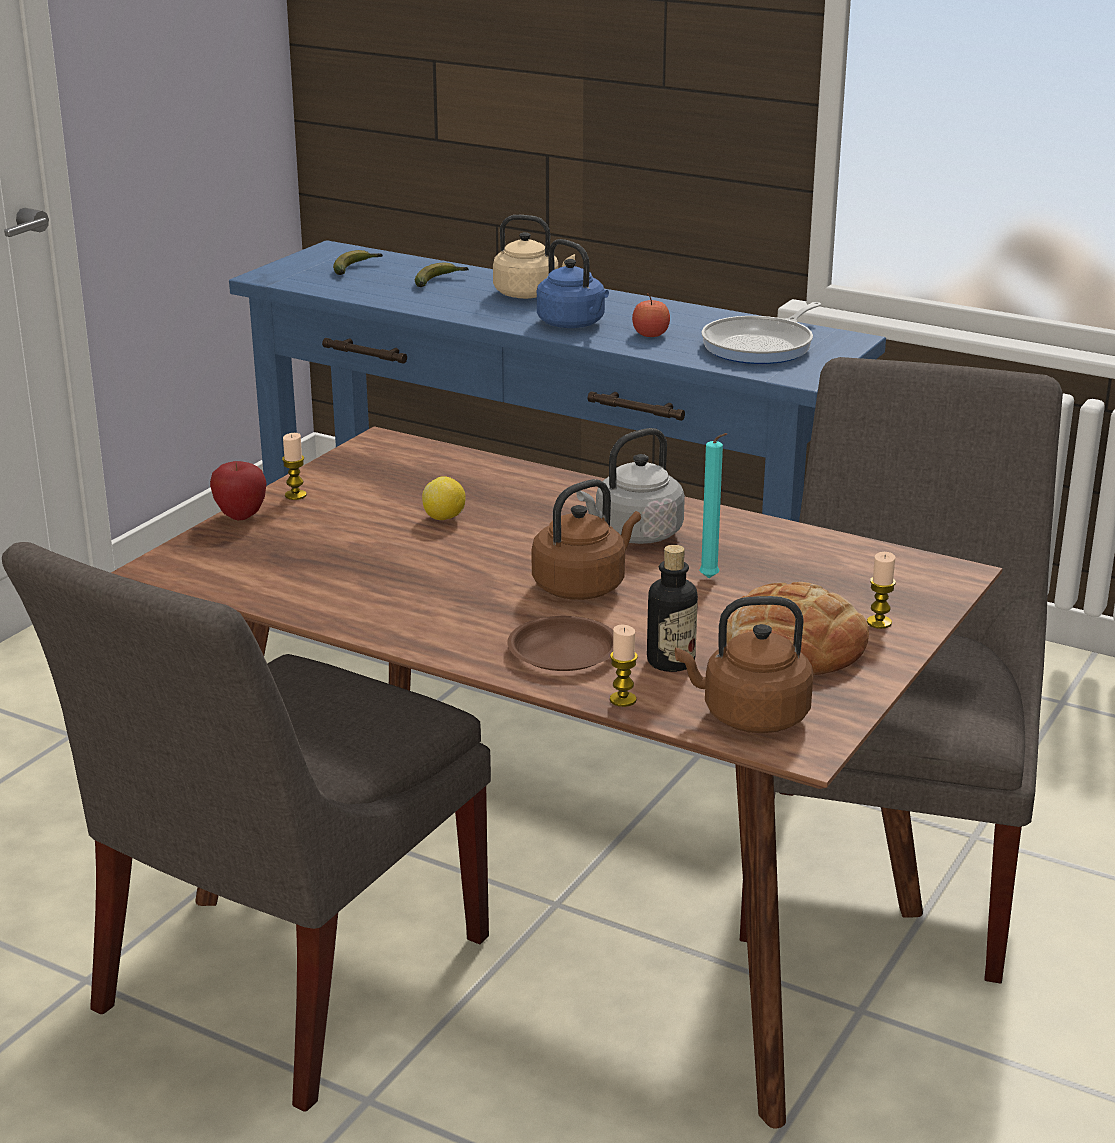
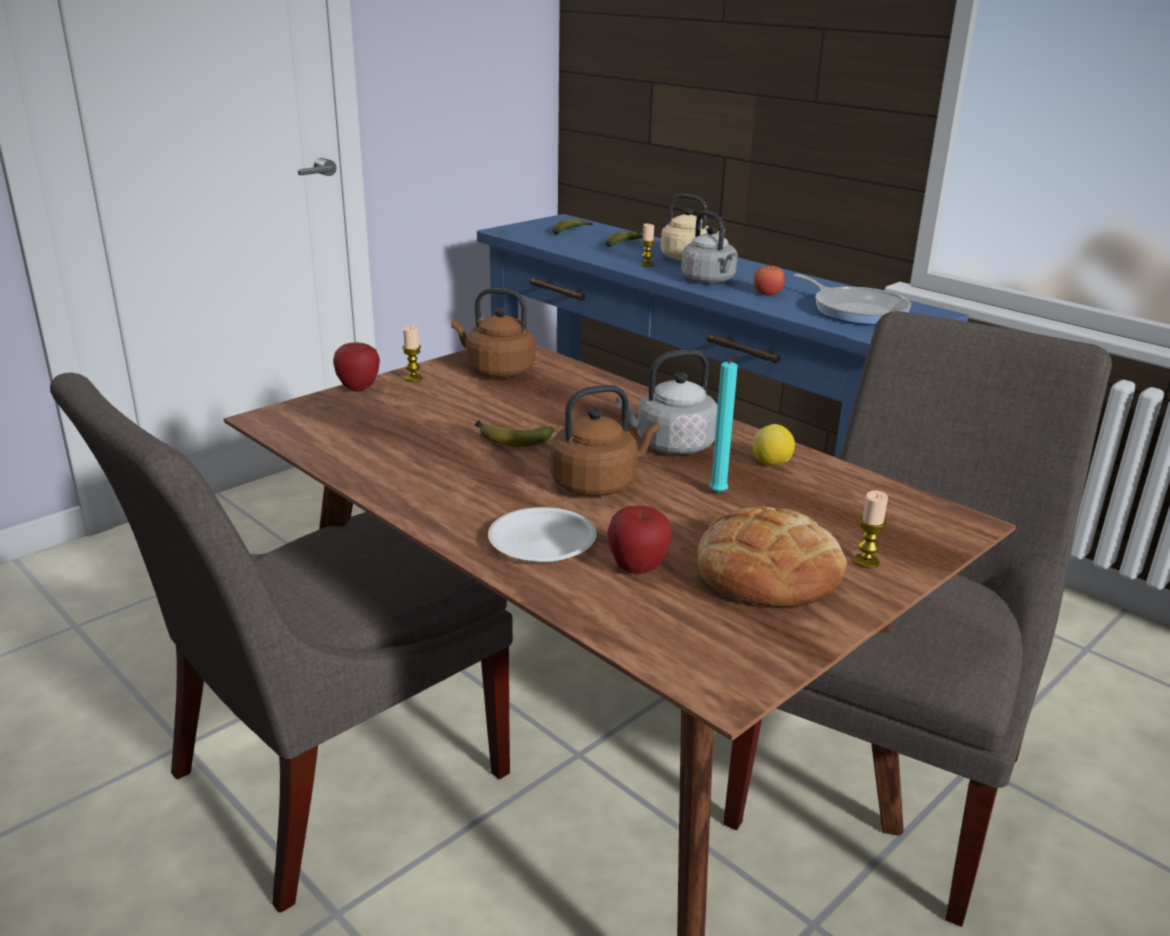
camera: 15 degrees right, 0 degrees up
(445, 518) = (518, 411): lemon -> lemon (772, 464)
(458, 552) = (509, 440): none -> banana
(564, 651) = (543, 542): brown plate -> white plate
(573, 324) = (710, 281): blue kettle -> grey kettle
(623, 700) = (568, 600): candle -> candle (647, 264)
(670, 662) = (637, 568): bottle -> apple
(749, 716) = (685, 641): brown kettle -> brown kettle (496, 371)
(761, 346) = (856, 310): frying pan -> frying pan turned 90 degrees counterclockwise

